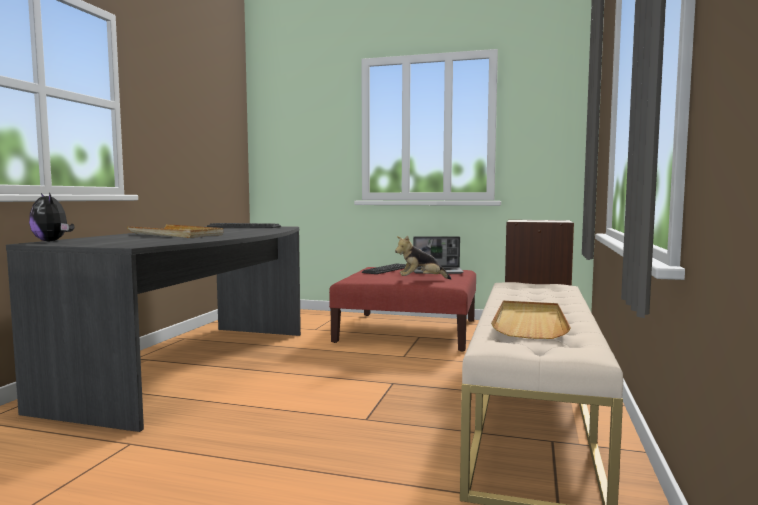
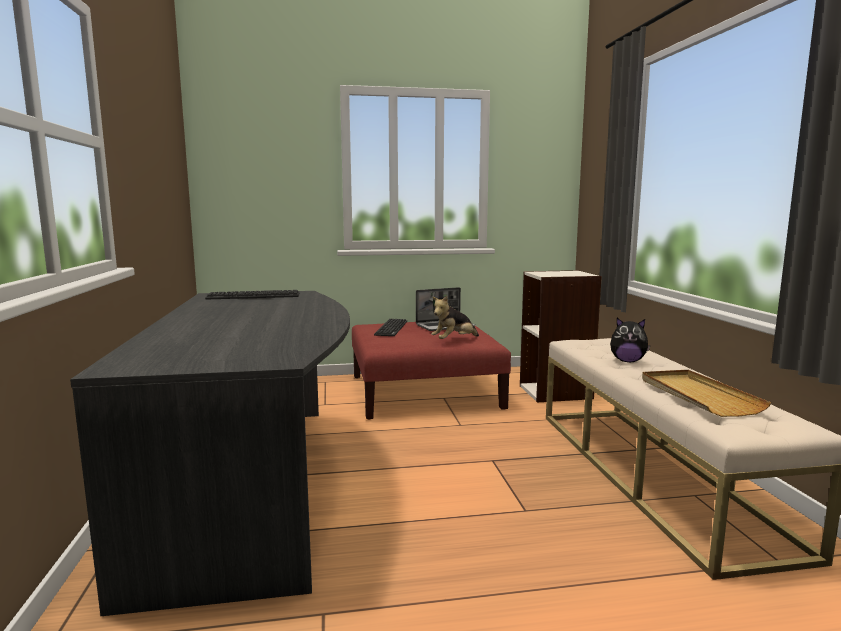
camera: 25 degrees left, 5 degrees up
(52, 241) = (120, 361): plush toy -> plush toy (627, 361)
(176, 235) = (240, 325): beige tray -> none

